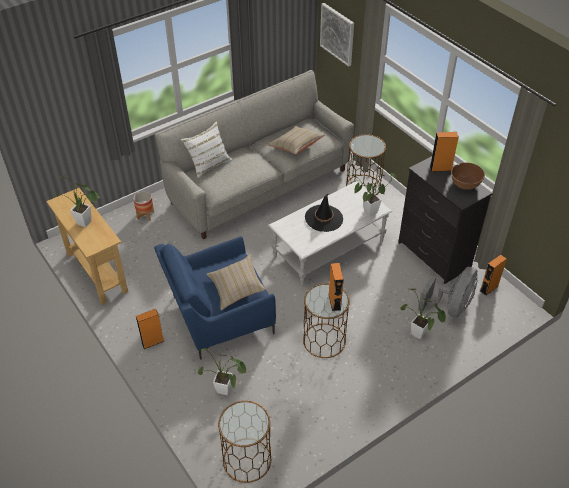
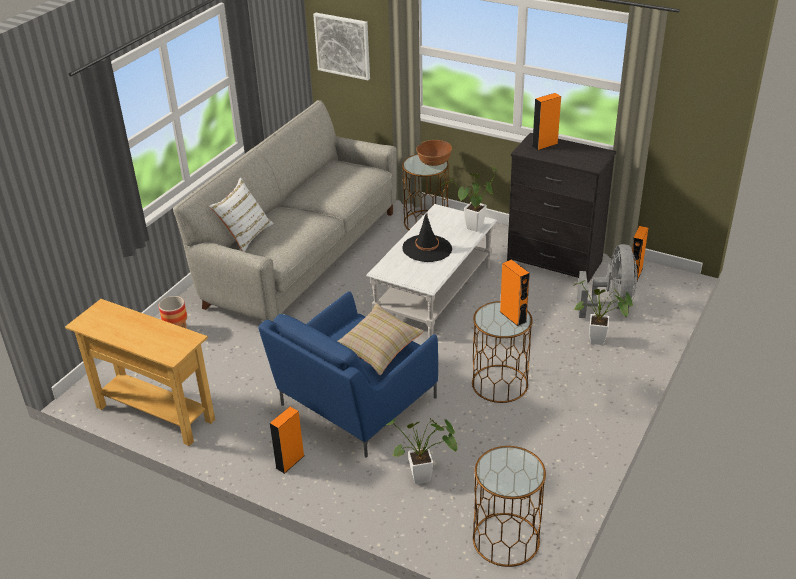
camera: 25 degrees left, 10 degrees down
(87, 224) = (144, 332): potted plant -> none
(295, 147) = (340, 189): beige pillow -> none
(465, 184) = (582, 151): brown bowl -> brown bowl (434, 162)

